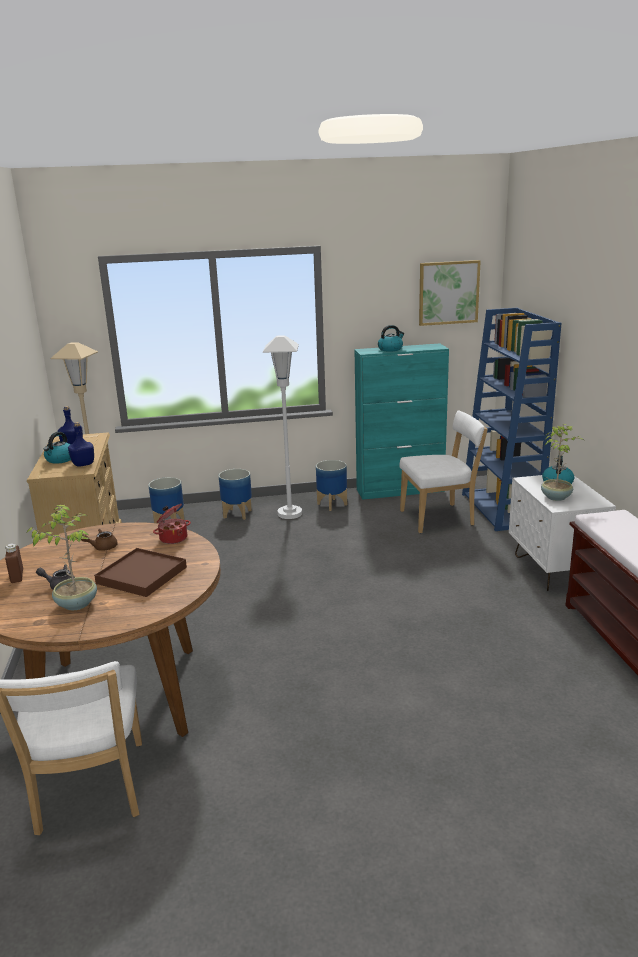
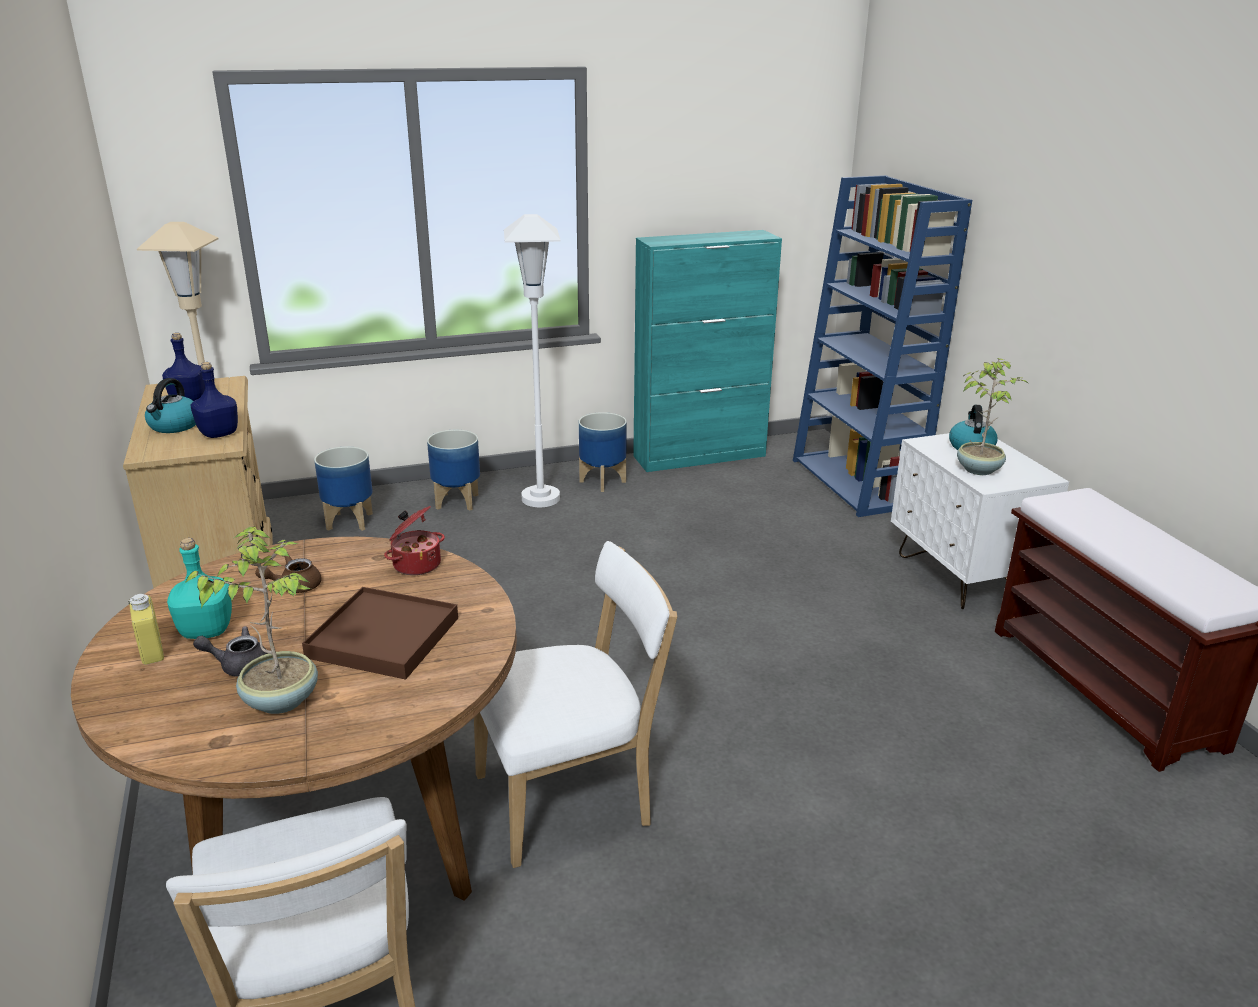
camera: 10 degrees left, 5 degrees up
(17, 576) = (151, 650): brown bottle -> yellow bottle
(48, 567) = (206, 629): none -> turquoise bottle
(390, 349) = (693, 238): kettle -> none
(440, 518) = (772, 498): white chair -> white chair (571, 799)
(448, 292) = (777, 150): picture -> none

